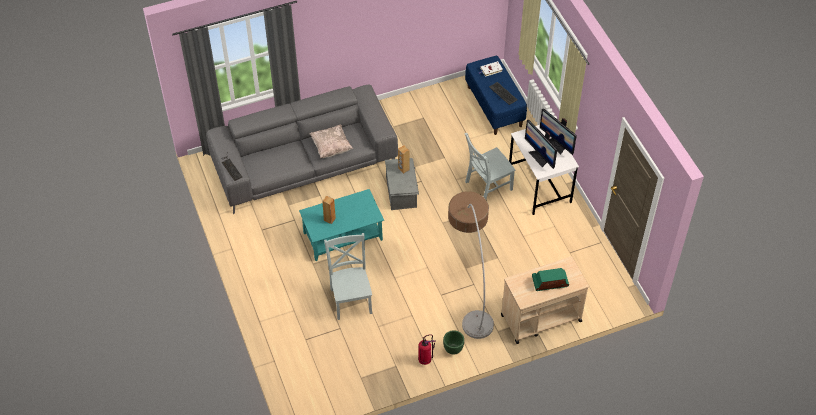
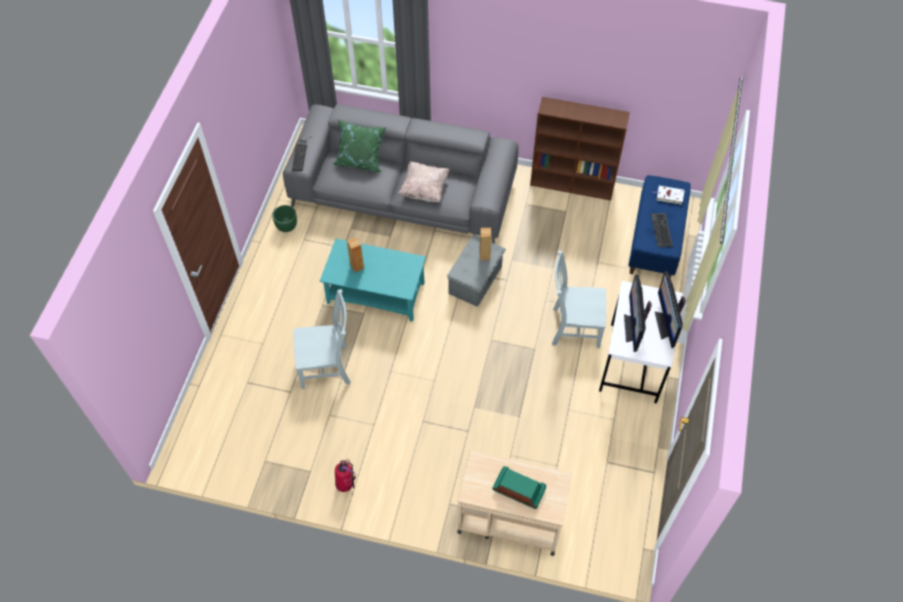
camera: 35 degrees right, 5 degrees up
(270, 151) = (360, 160): none -> green pillow
(351, 299) = (327, 367): grey chair -> grey chair turned 60 degrees clockwise
(414, 98) = (573, 184): none -> brown bookcase
(453, 349) = (384, 492): green planter -> green planter (287, 227)
(470, 289) = (459, 434): floor lamp -> none

